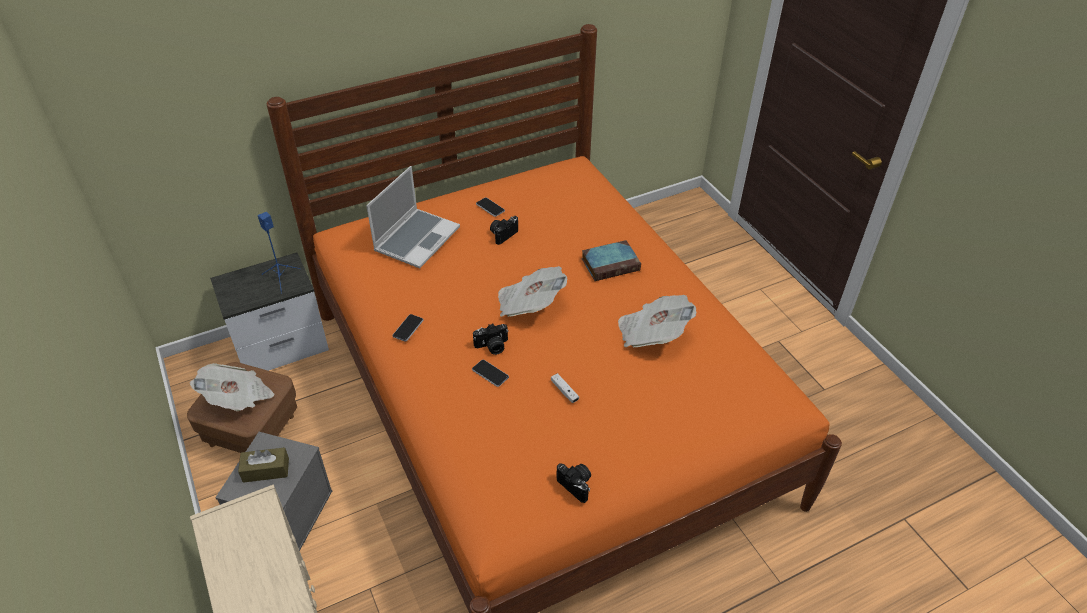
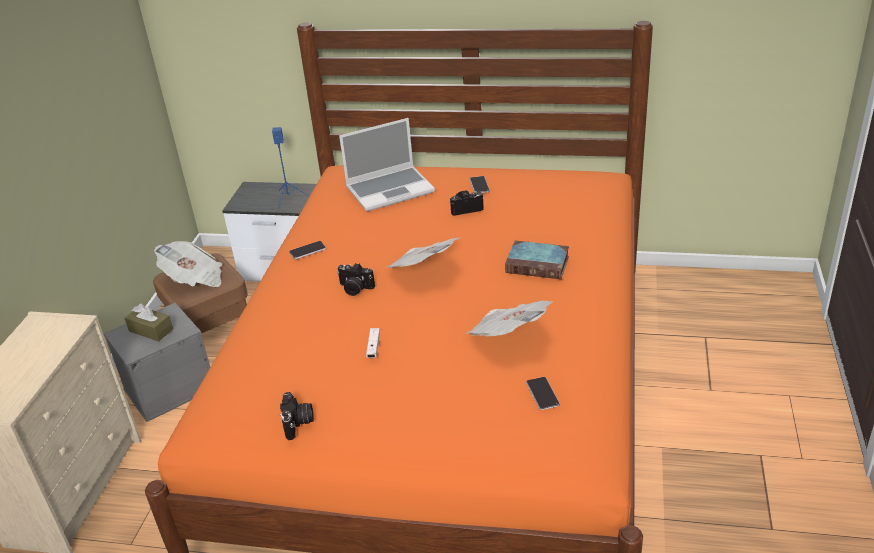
camera: 40 degrees right, 10 degrees down
(490, 373) = (329, 308): phone -> phone (542, 394)

